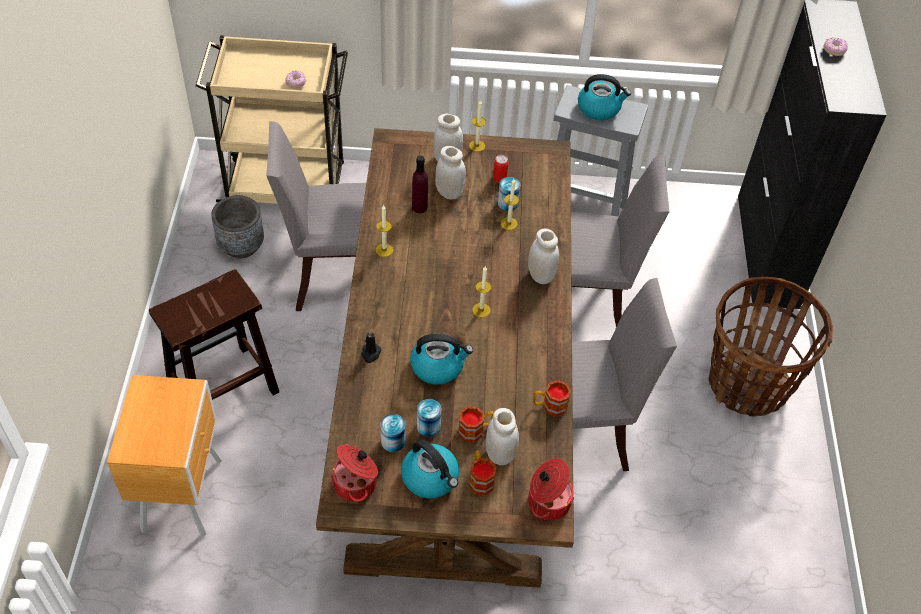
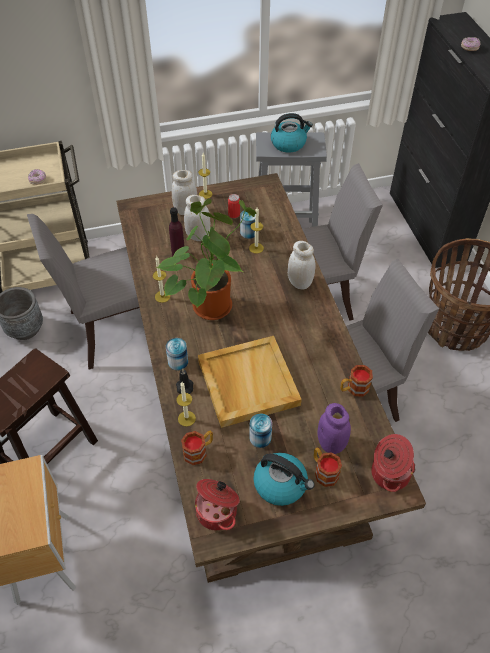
camera: 15 degrees left, 0 degrees up
(393, 441) = (235, 461): can -> can (178, 362)
(434, 272) = (211, 303): none -> potted plant
(438, 366) = (247, 382): kettle -> beige tray
(475, 430) = (302, 429): mug -> mug (199, 451)
(481, 310) = (263, 324): candle -> candle (186, 418)
(500, 454) = (331, 444): white jar -> purple jar

